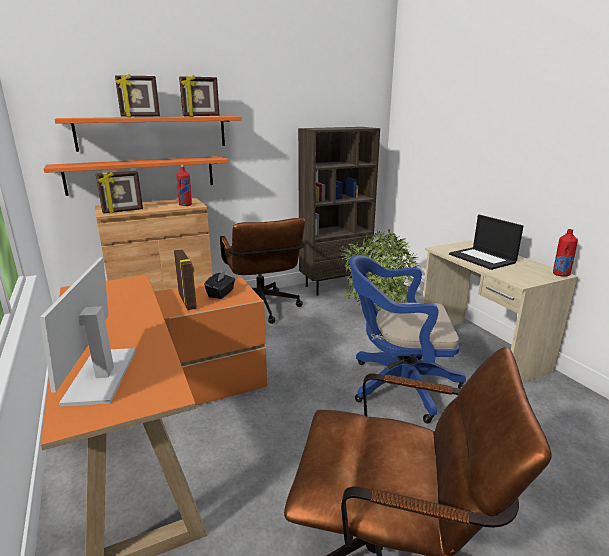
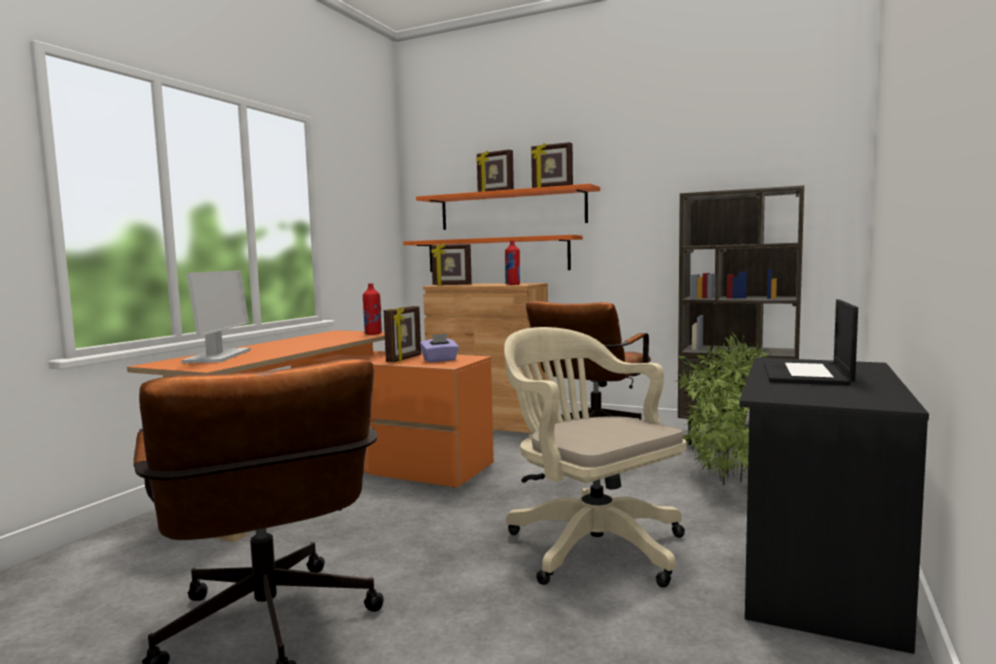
camera: 50 degrees right, 15 degrees down
(101, 375) = (218, 356): monitor -> monitor turned 135 degrees clockwise
(221, 293) = (440, 360): black tissue box -> purple tissue box
(397, 385) = (589, 544): blue office chair -> beige office chair
(480, 350) = (816, 570): beige desk -> black desk
(560, 274) = (893, 405): red bottle -> red bottle (373, 334)

